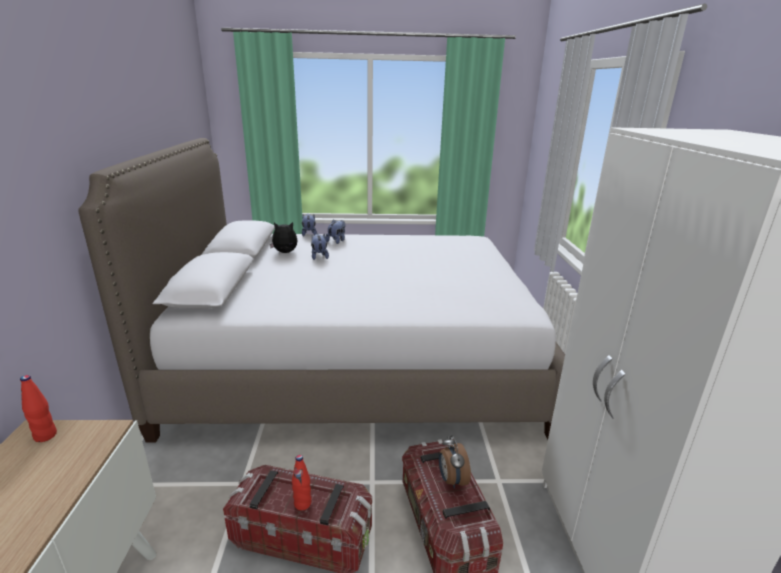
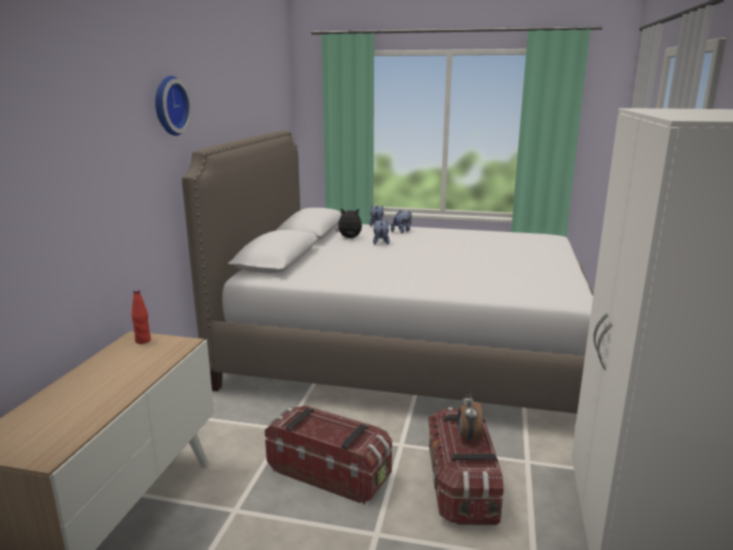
camera: 15 degrees right, 5 degrees down
(46, 117) = (168, 106): none -> wall clock
(302, 504) = (330, 434): red bottle -> none

